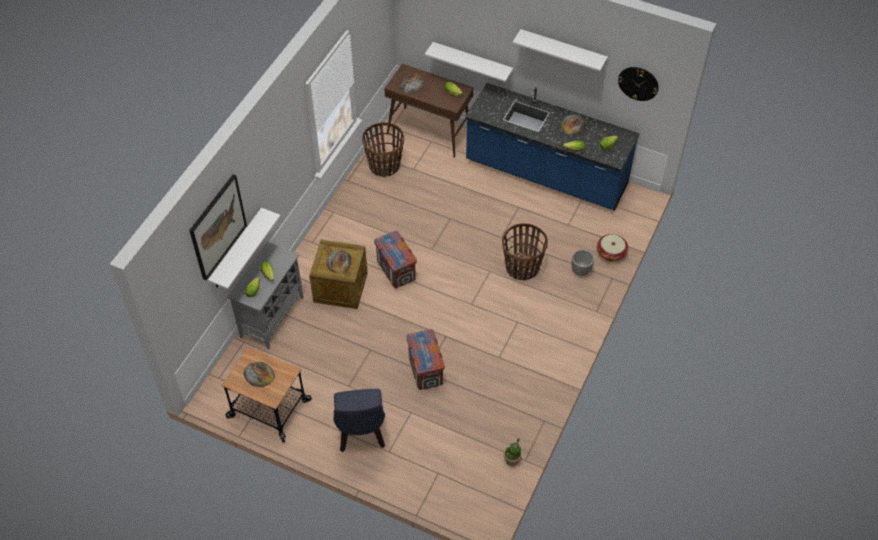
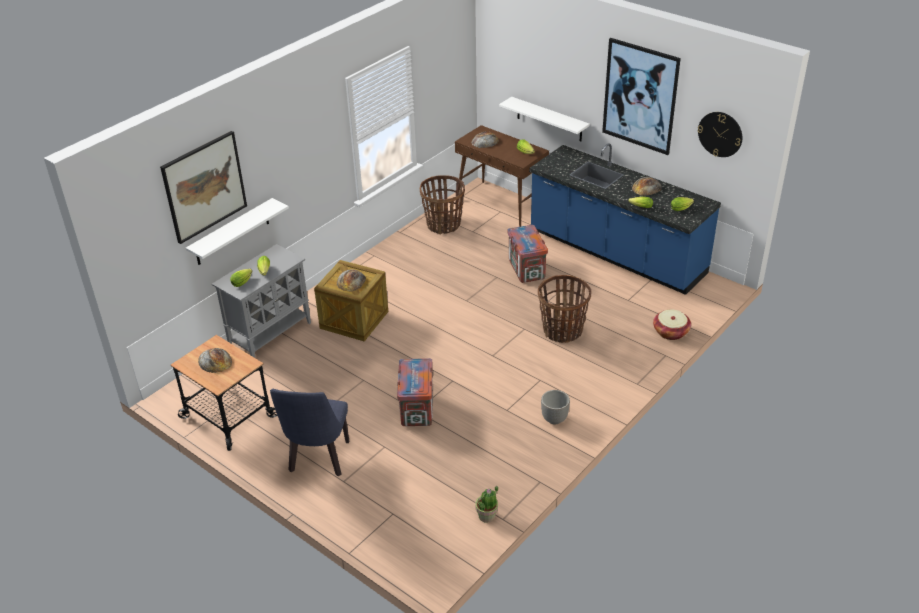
camera: 15 degrees right, 15 degrees down
(396, 271) = (420, 314): crate -> crate (526, 270)
(562, 50) = (640, 96): white shelf -> picture
(580, 271) = (629, 343): planter -> planter (554, 419)

